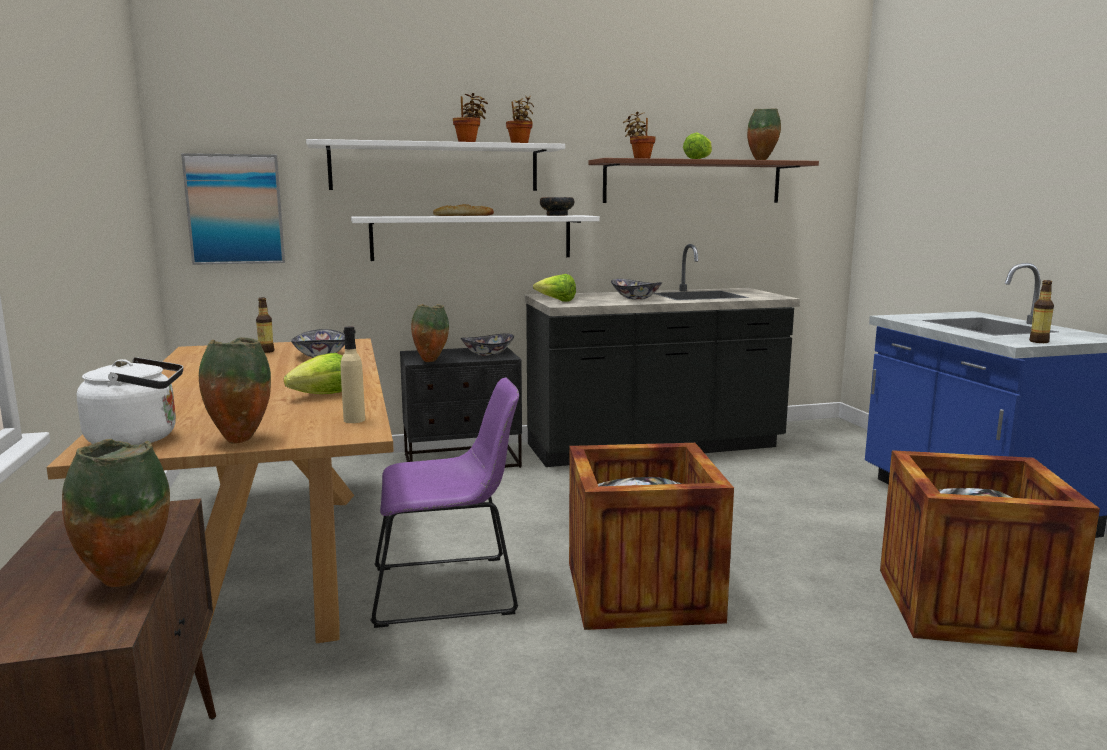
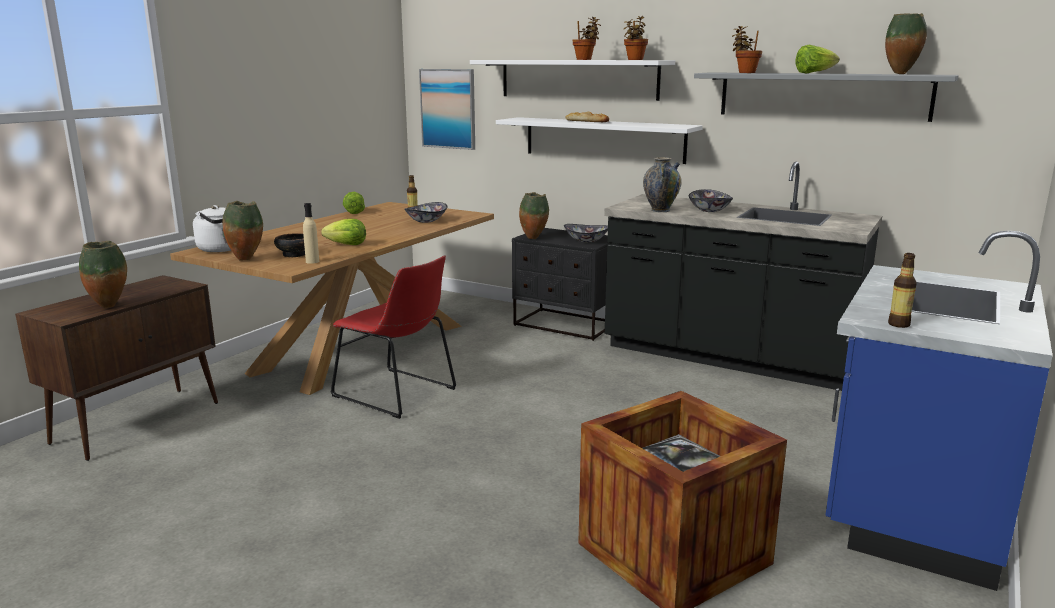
camera: 45 degrees right, 5 degrees up
(451, 589) = (398, 394): purple chair -> red chair
(556, 215) = (656, 125): bowl -> bowl (294, 254)
(556, 301) = (635, 203): lettuce -> lettuce (354, 212)
(601, 303) = (660, 210): none -> vase
(642, 591) = (485, 438): crate -> none
(693, 182) = (822, 95): brown shelf -> grey shelf

